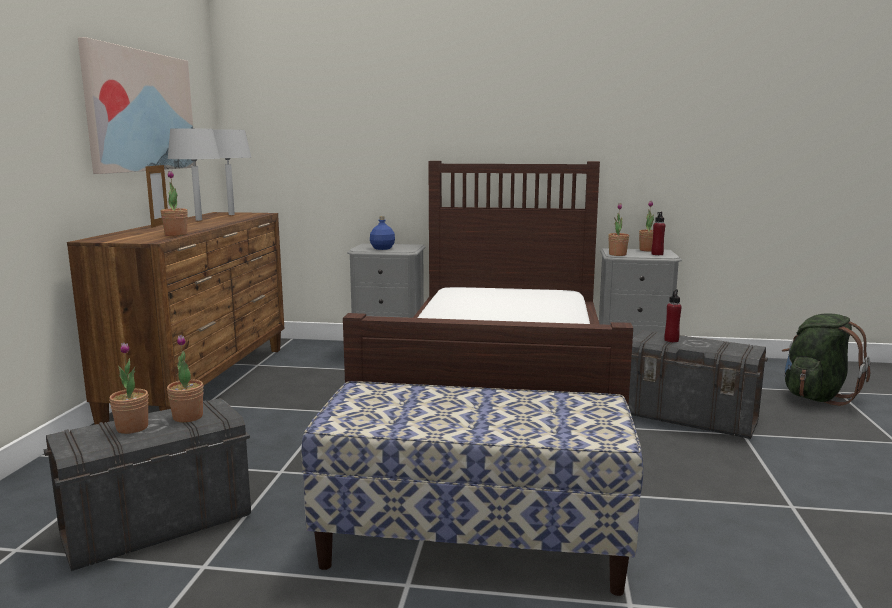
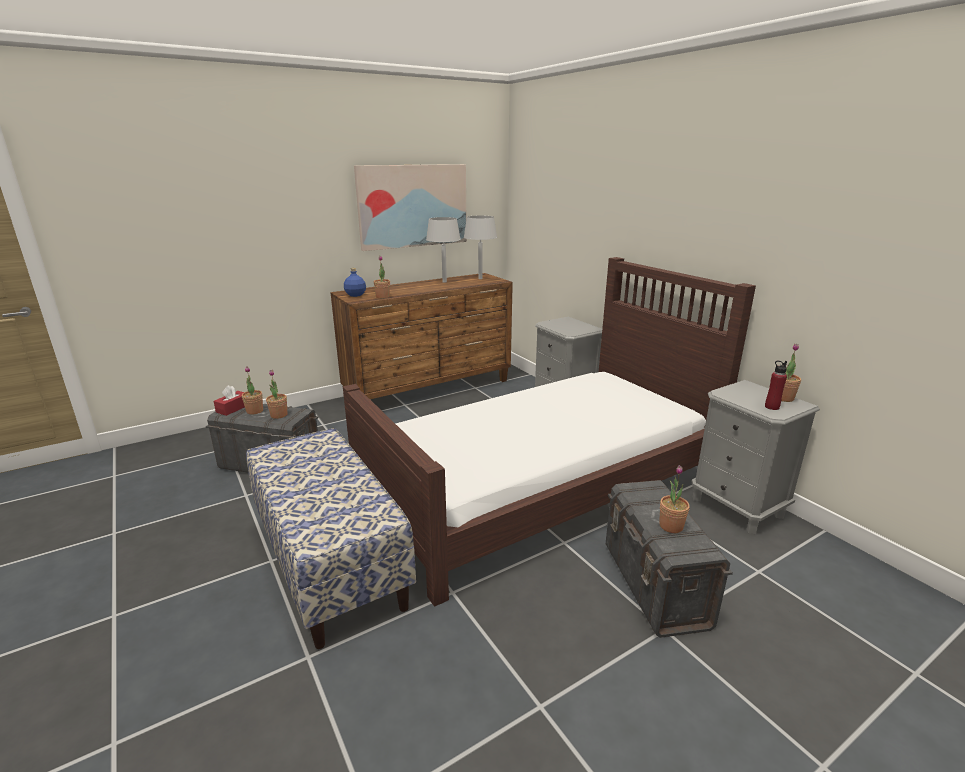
camera: 50 degrees right, 10 degrees up
(81, 439) = (233, 408): none -> red tissue box
(160, 225) = (412, 283): picture frame -> none
(382, 248) = (561, 326): blue bottle -> blue bottle (355, 295)
(617, 254) = (726, 393): potted plant -> potted plant (671, 526)
(671, 340) = (651, 502): red bottle -> none
(816, 396) = (864, 657): green backpack -> none

